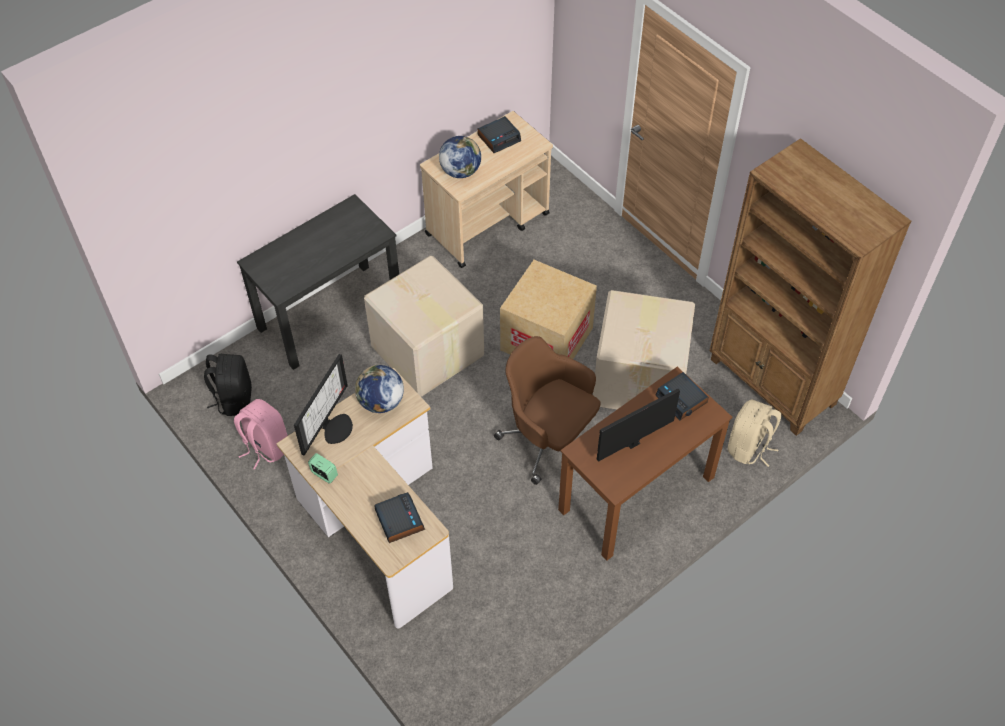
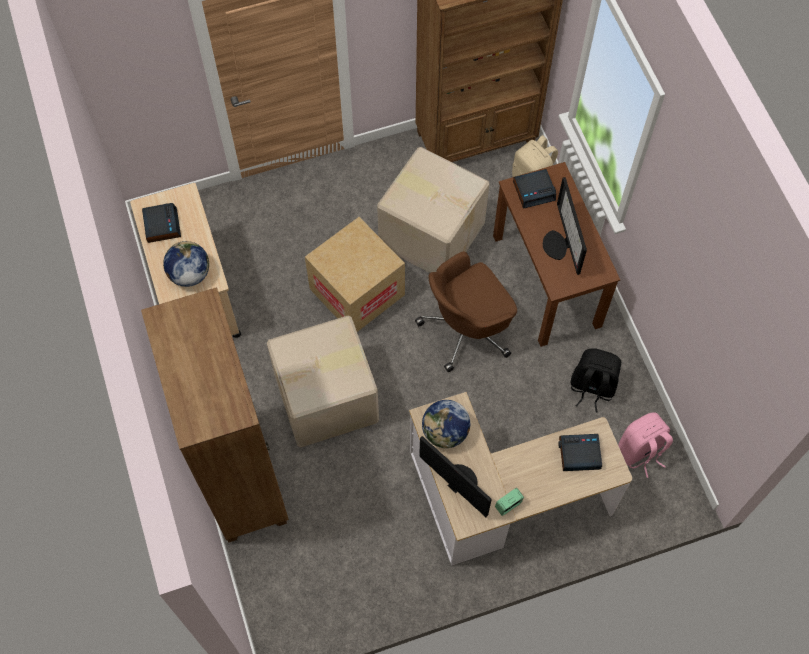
camera: 70 degrees left, 10 degrees up
(234, 399) = (308, 597): black backpack -> black backpack (591, 387)
(265, 446) = (378, 580): pink backpack -> pink backpack (640, 452)
(330, 314) = (242, 475): black desk -> brown bookcase

